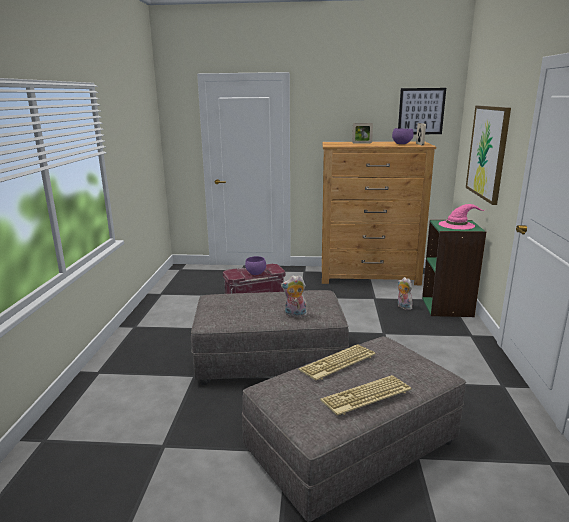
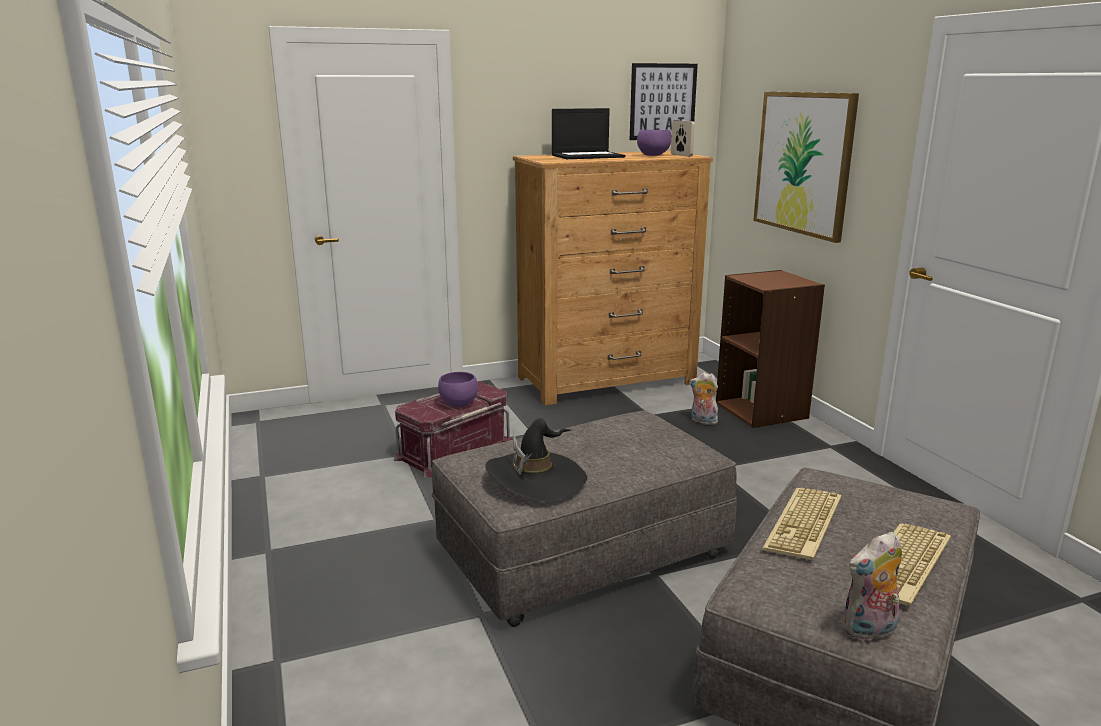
camera: 25 degrees left, 0 degrees up
(231, 312) = (536, 478): none -> black hat
(295, 315) = (645, 461): plush toy -> plush toy (869, 631)
(362, 143) = (588, 156): picture frame -> laptop
(447, 307) = (762, 410): green bookcase -> brown bookcase
(457, 225) = (773, 279): pink hat -> none

